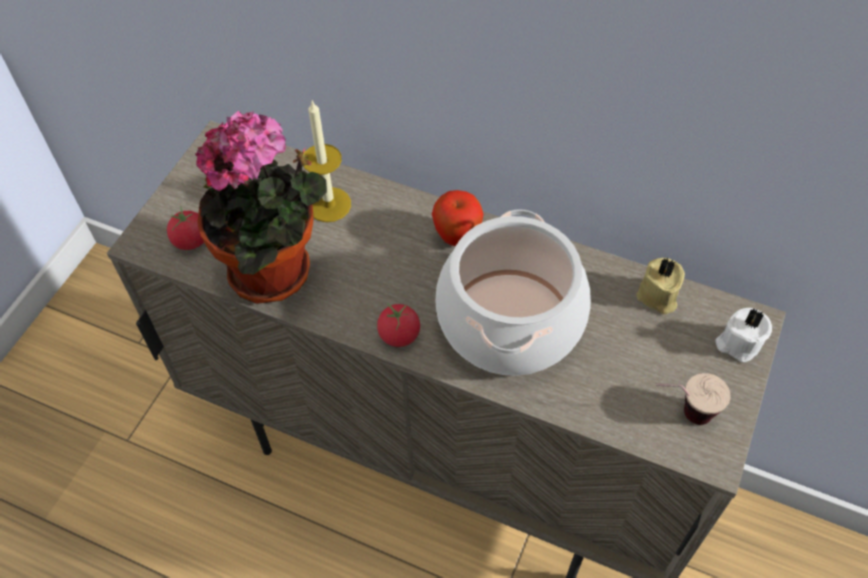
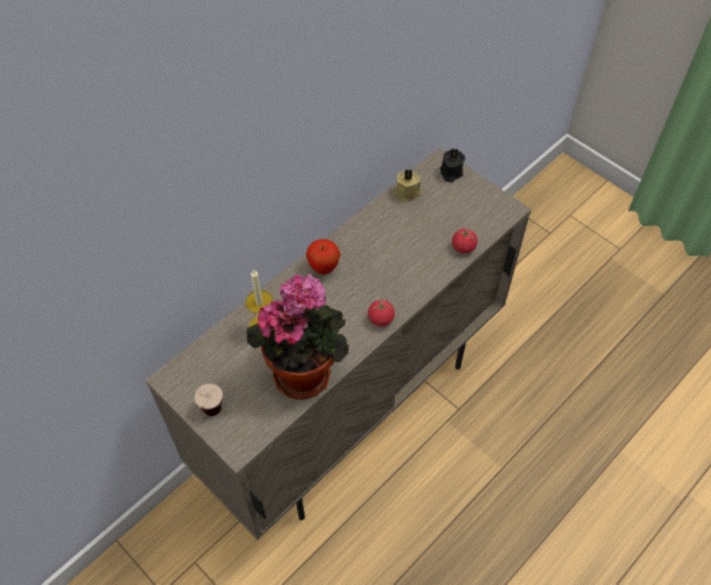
camera: 70 degrees left, 0 degrees up
(191, 240) = (252, 415): tomato -> tomato (463, 247)
(509, 320) = (394, 263): cooking pot -> none
(680, 414) = (481, 212): cup -> cup (208, 418)
(738, 343) = (450, 173): white candle -> black candle

